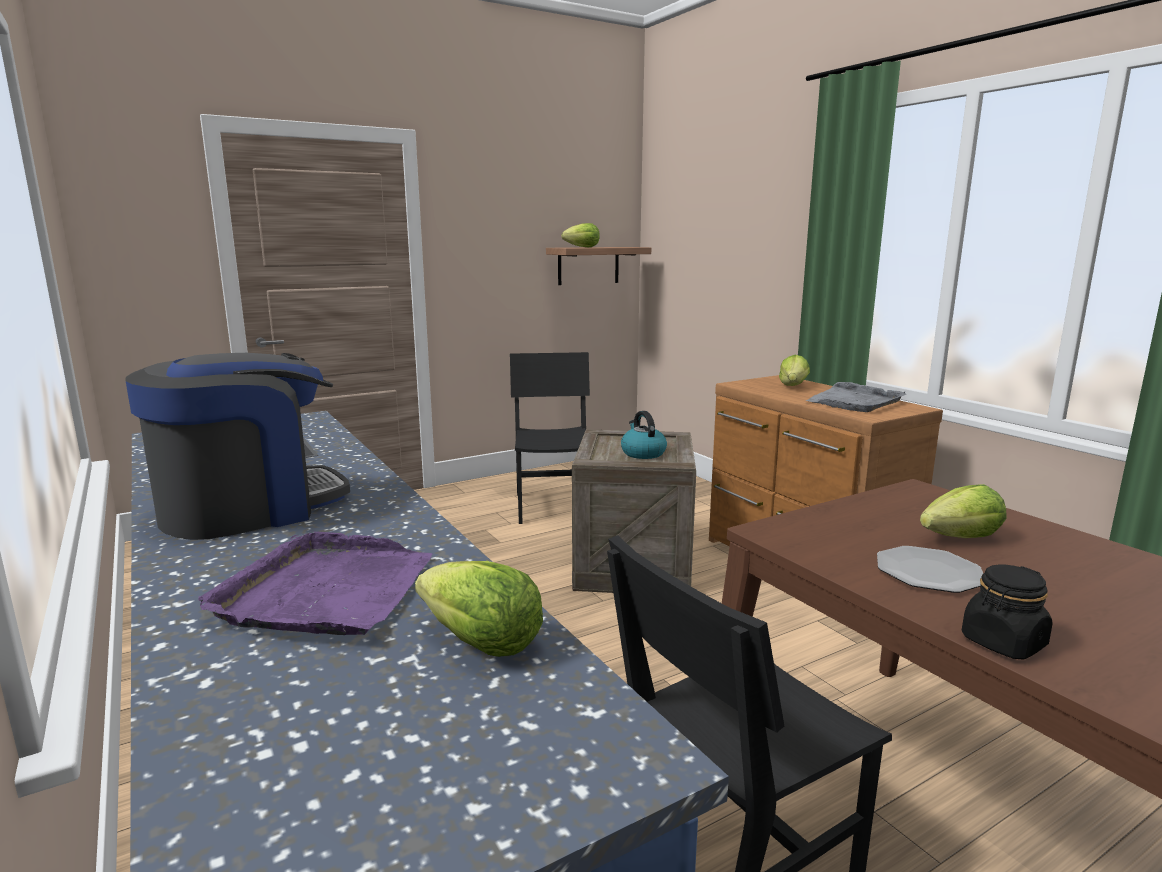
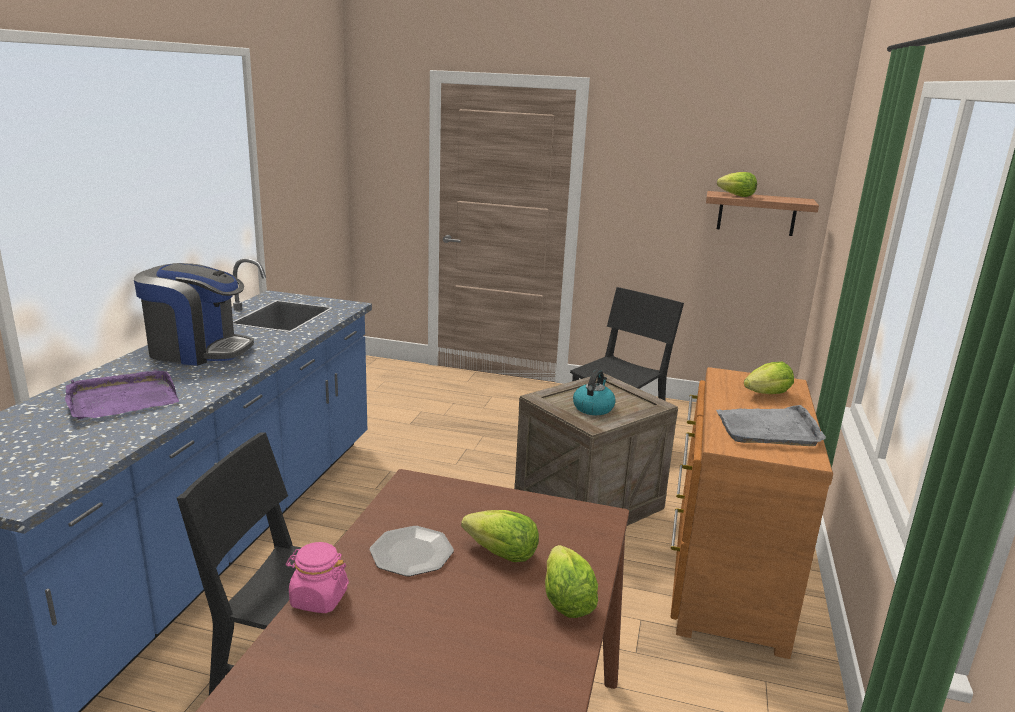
camera: 45 degrees right, 5 degrees up
(481, 643) = (97, 443): lettuce -> lettuce (566, 601)
(1003, 643) = (318, 599): black jar -> pink jar

